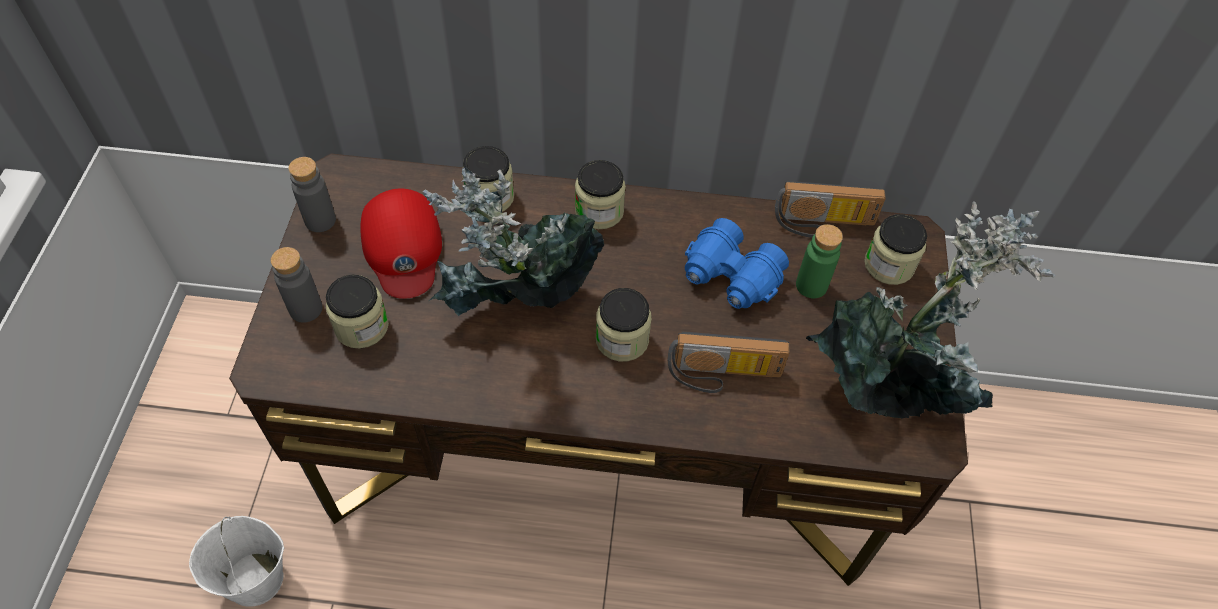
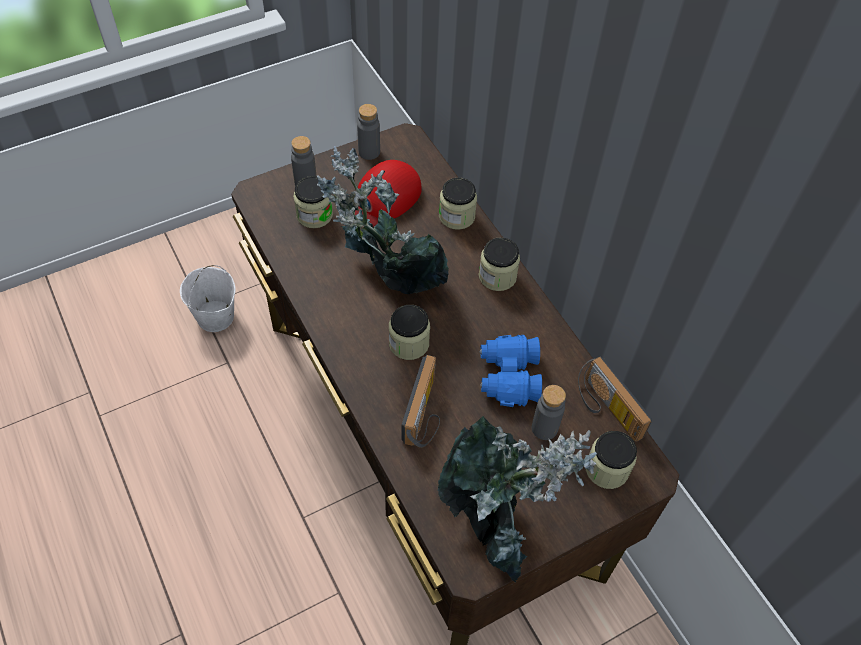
camera: 55 degrees right, 0 degrees up
(723, 376) = (426, 413): radio -> radio turned 135 degrees counterclockwise
(811, 285) = (544, 428): green bottle -> grey bottle

